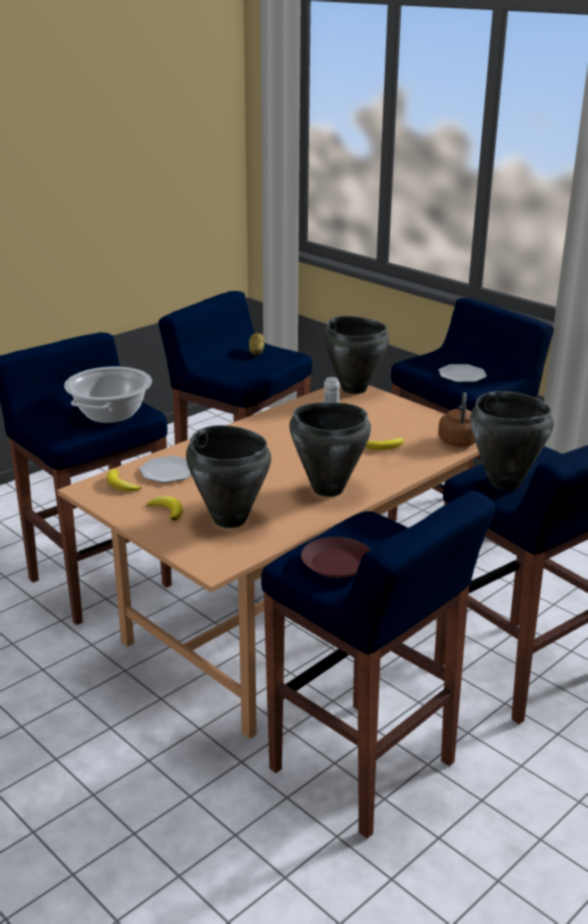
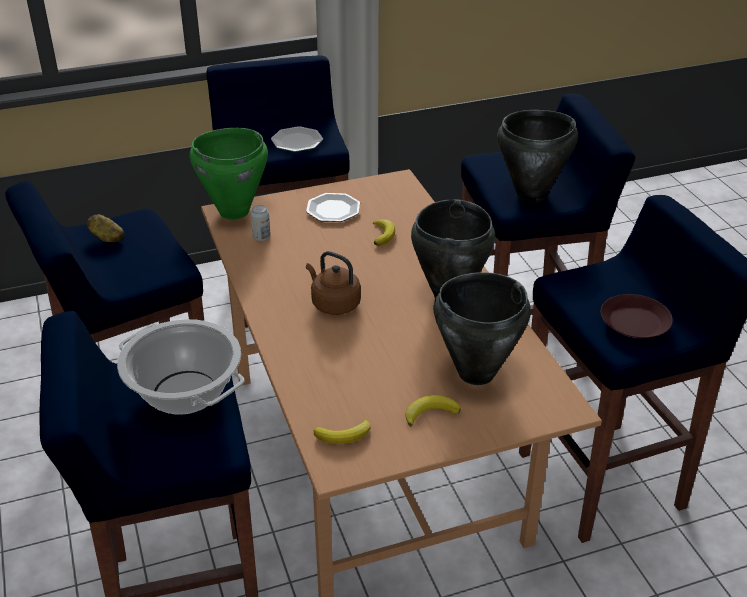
camera: 65 degrees left, 10 degrees up
(168, 471) = (336, 390): plate -> plate (333, 209)
(354, 389) = (233, 211): black cooking pot -> green cooking pot
(458, 440) = (400, 193): brown kettle -> brown kettle (333, 304)

